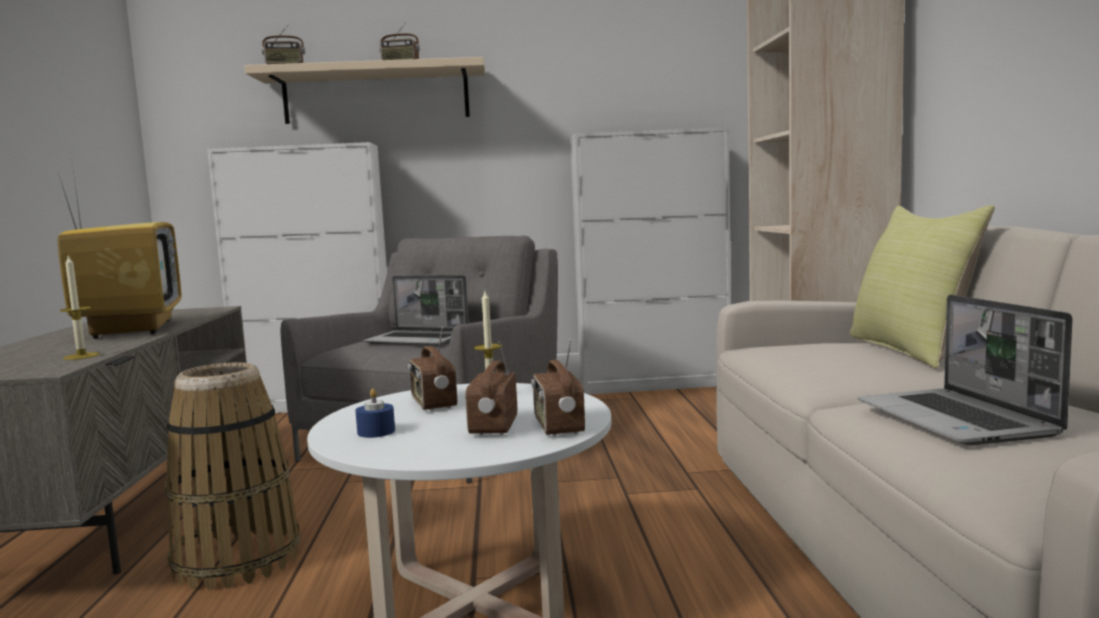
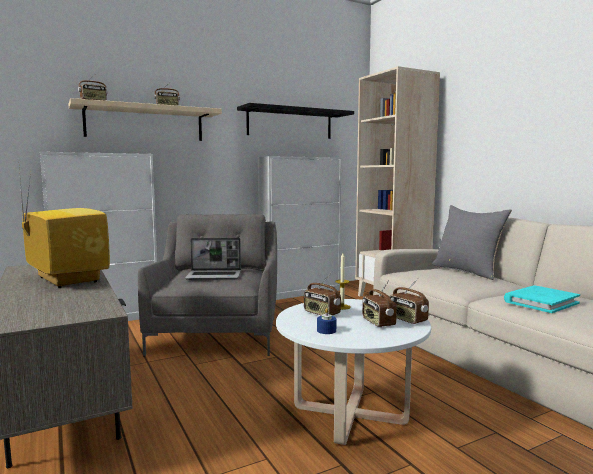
camera: 25 degrees left, 0 degrees up
(81, 356) = (96, 301): candle -> none
(237, 559) = (189, 417): basket -> none
(636, 73) = (290, 124): none -> black shelf
(912, 350) = (467, 271): yellow pillow -> grey pillow
(957, 420) = (541, 302): laptop -> turquoise book

